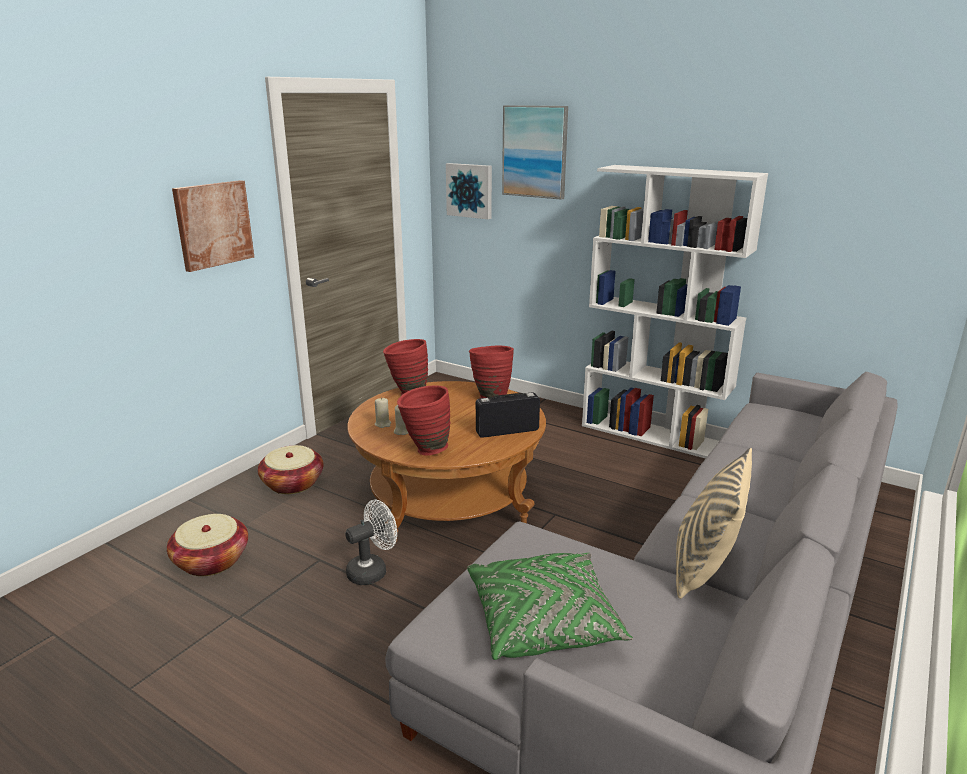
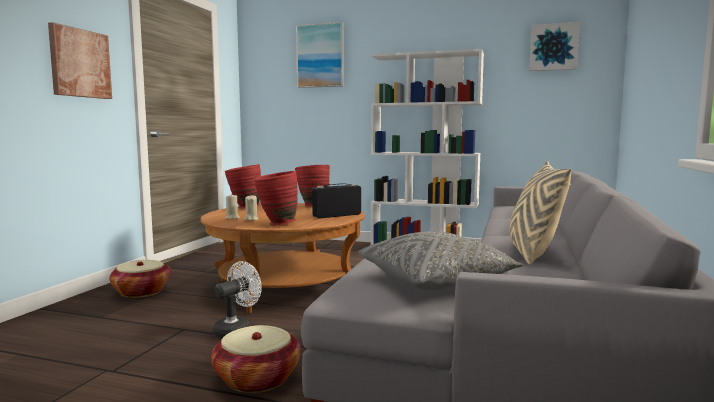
camera: 15 degrees left, 15 degrees down
(211, 561) = (72, 340): basket -> basket (257, 378)
(470, 190) = (271, 88): picture -> picture (553, 47)
(544, 621) = (436, 280): green pillow -> grey pillow

